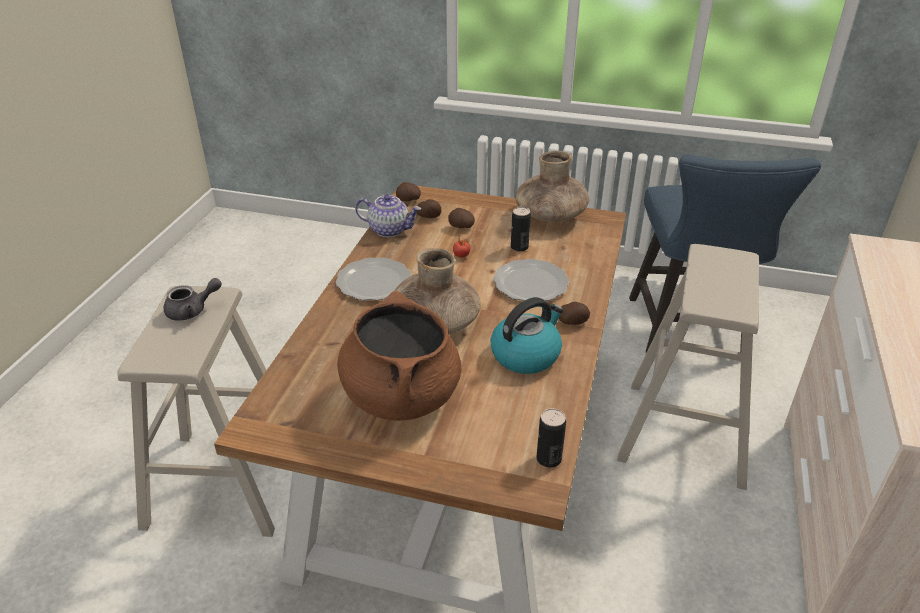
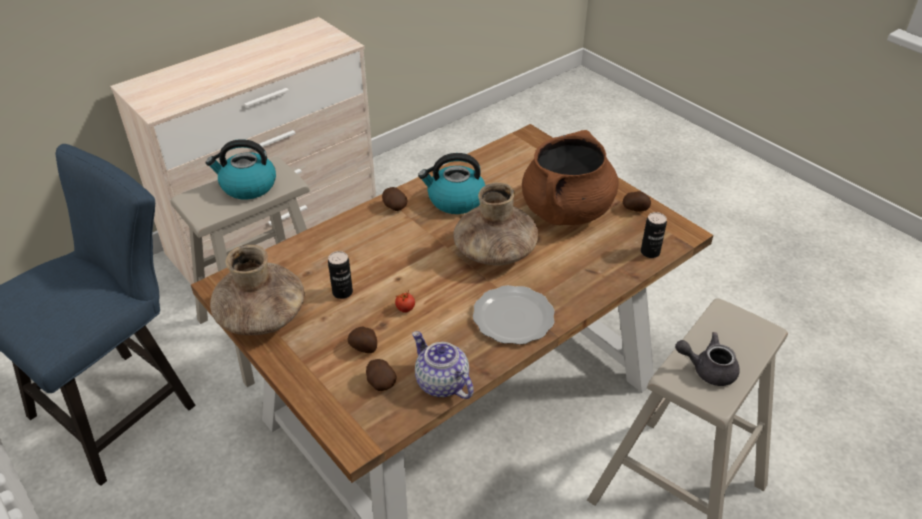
camera: 145 degrees left, 5 degrees up
(408, 200) = (374, 427): potato -> potato (635, 209)
(530, 284) = (382, 250): plate -> none
(549, 459) = (509, 146): can -> can (650, 252)
(722, 286) = (247, 186): none -> kettle

